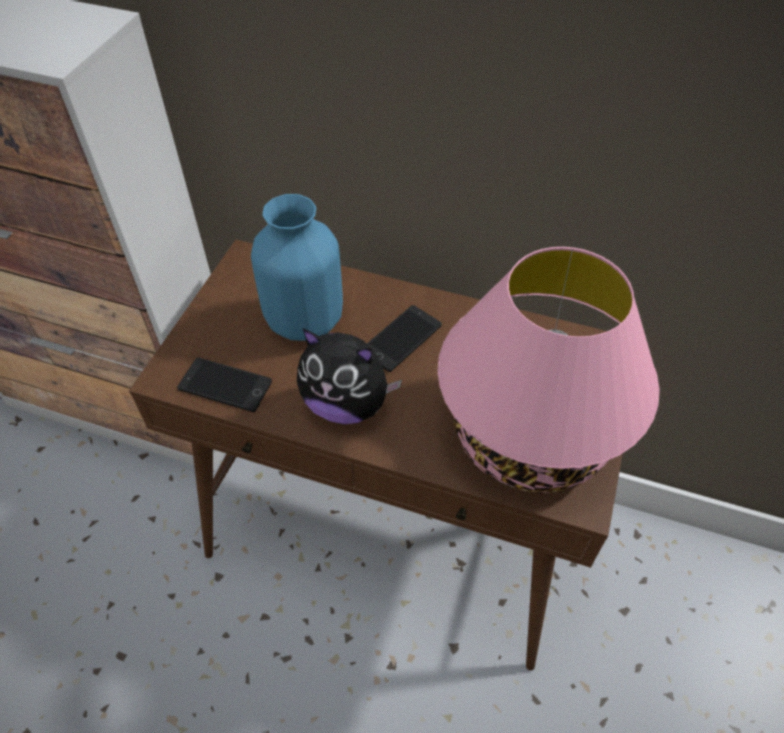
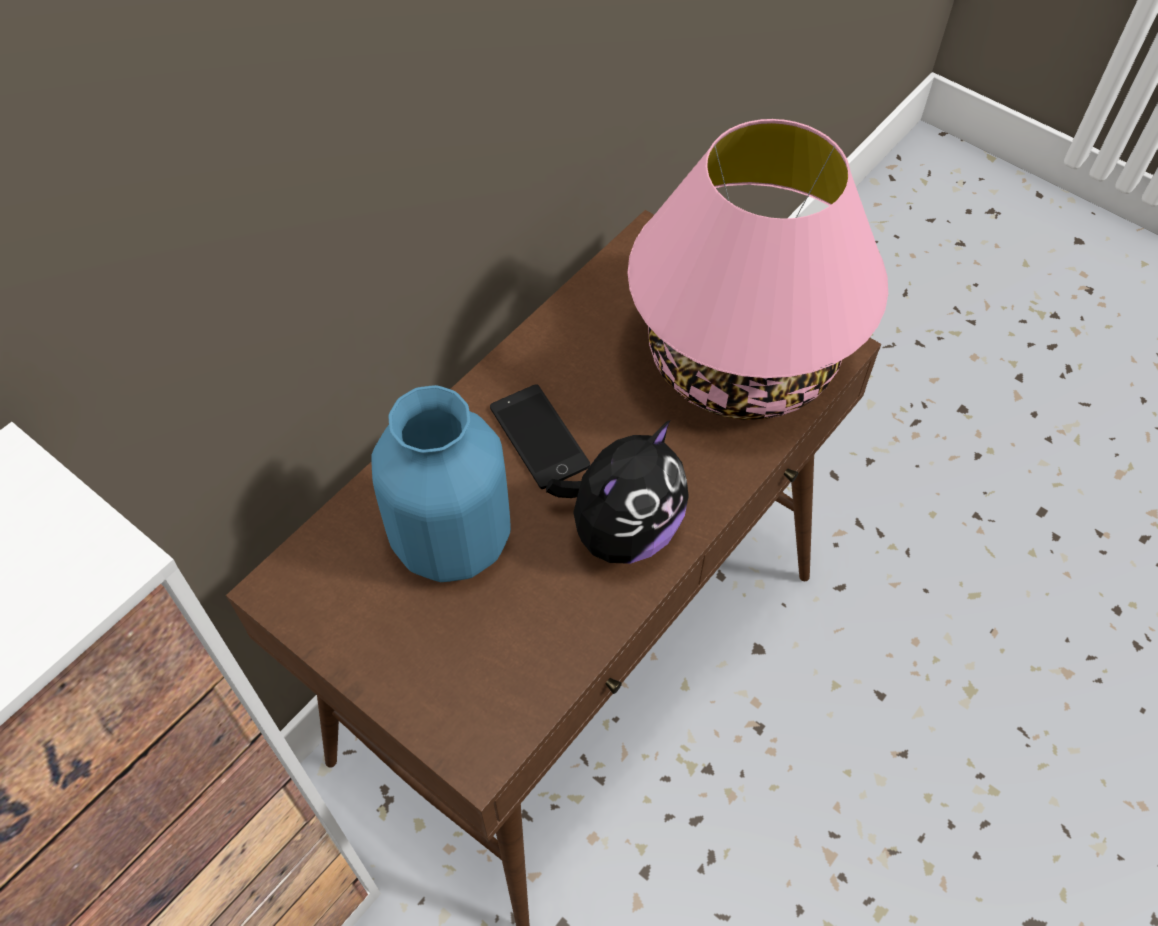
camera: 70 degrees left, 5 degrees up
(225, 385) = (529, 671): phone -> none

